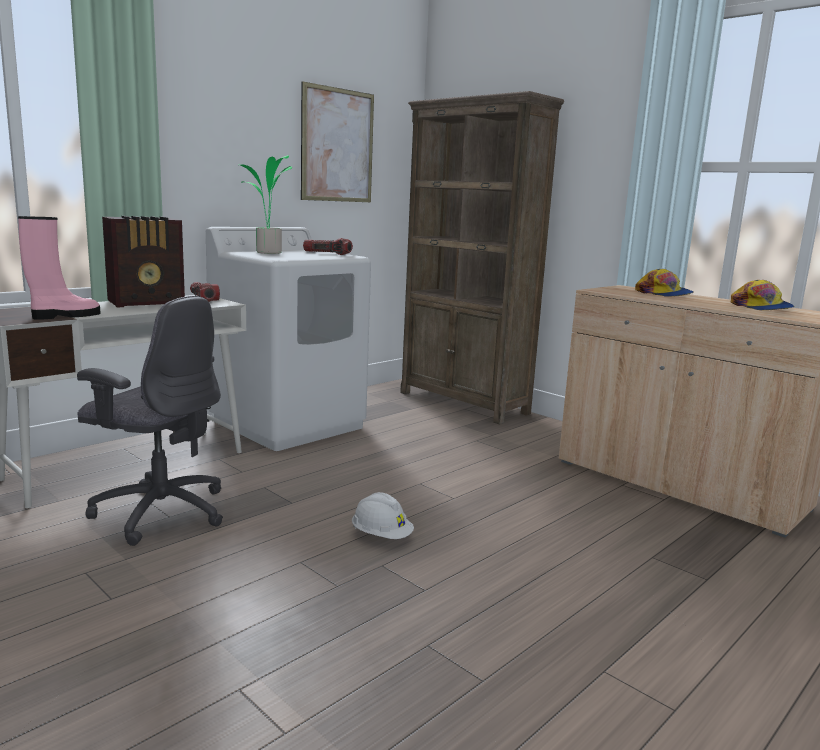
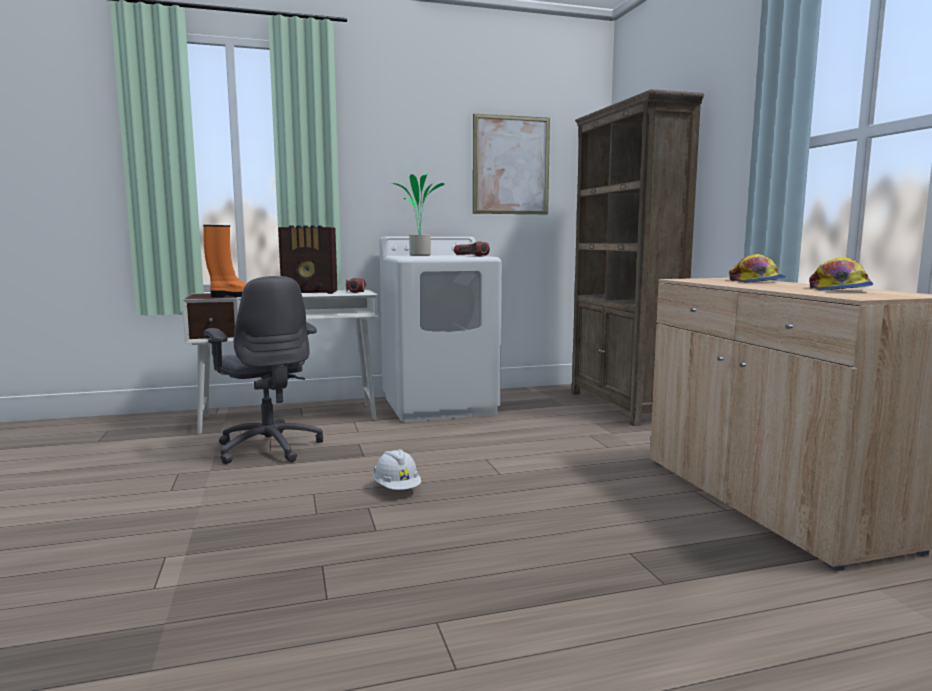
camera: 30 degrees right, 5 degrees down
(64, 316) = (233, 296): pink boot -> orange boot

